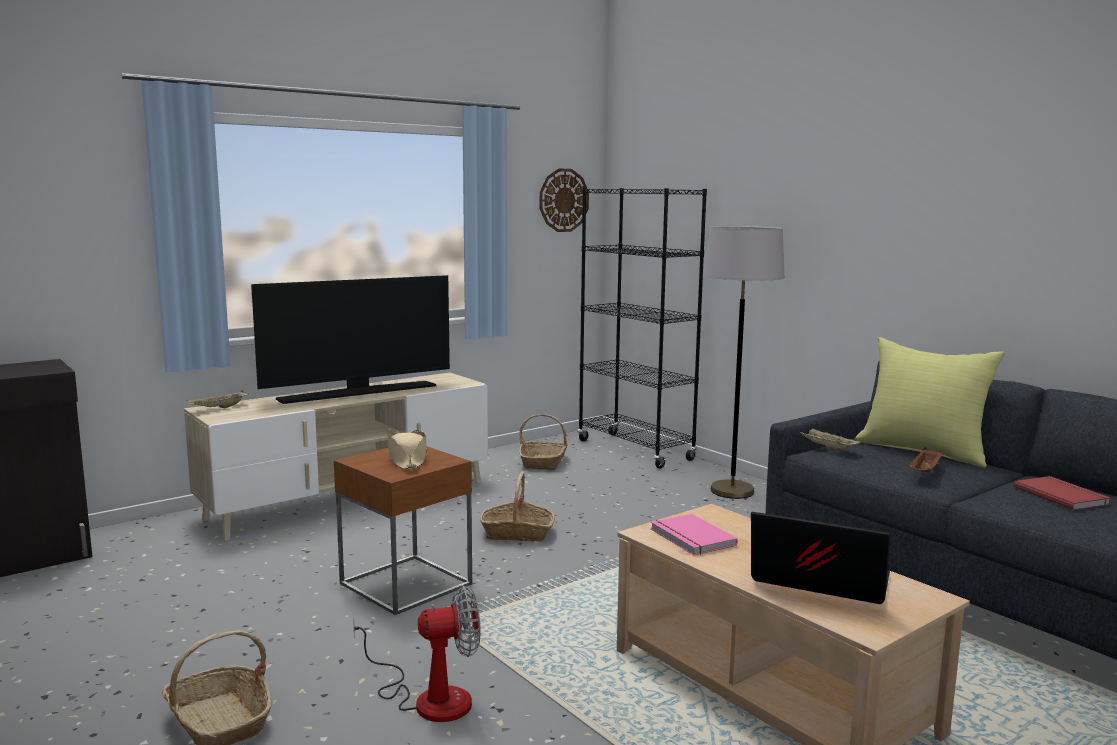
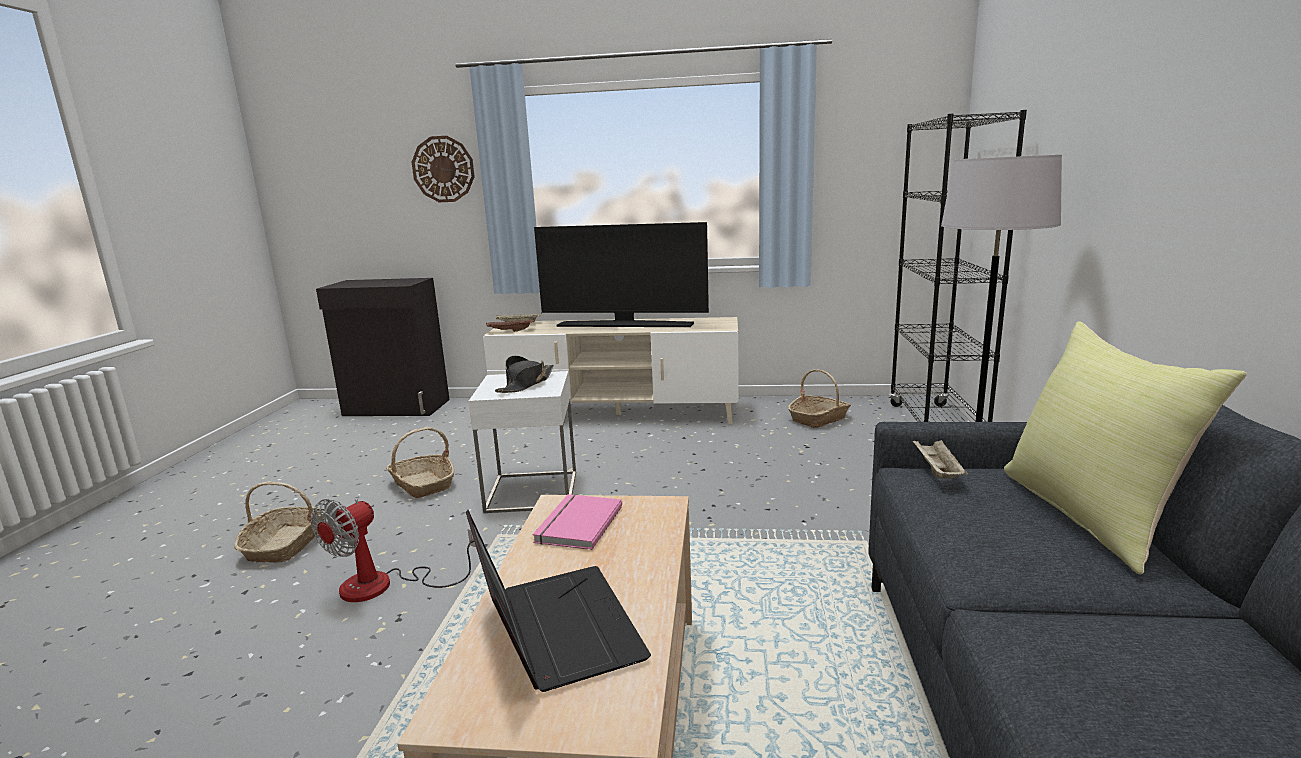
camera: 45 degrees right, 5 degrees up
(406, 583) = (532, 491): brown side table -> white side table
(407, 459) = (526, 384): beige hat -> black hat
(428, 698) = (384, 585): fan -> fan turned 90 degrees clockwise
(517, 533) = (679, 477): basket -> basket (423, 484)
(563, 200) = (901, 141): wall clock -> wall clock (443, 169)
(925, 472) = (1002, 546): brown tray -> brown tray (510, 331)
(1061, 496) = (1190, 682): red book -> none

